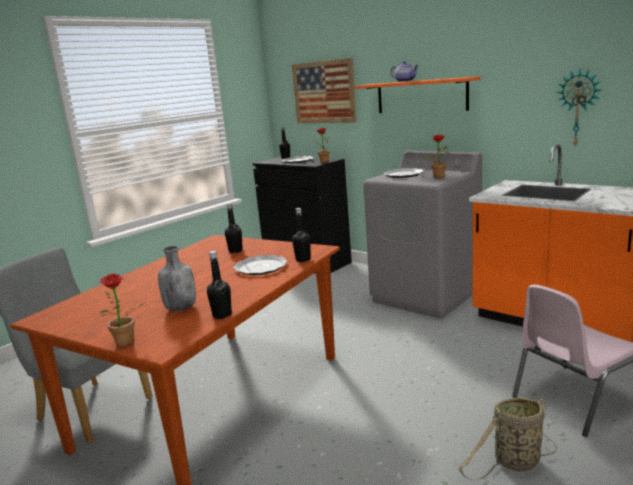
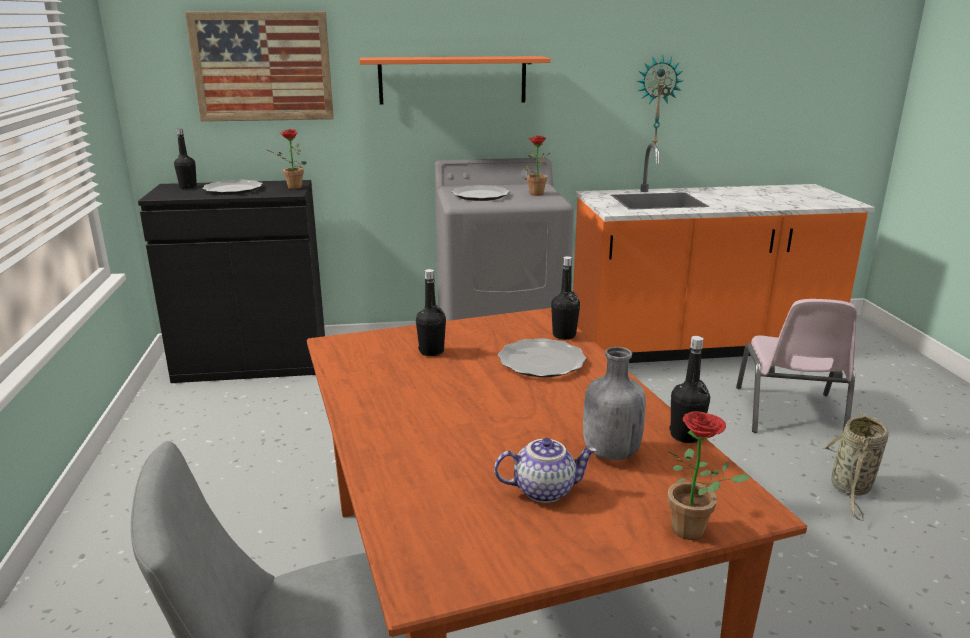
camera: 50 degrees left, 5 degrees up
(405, 81) = (439, 57): teapot -> teapot (544, 490)

